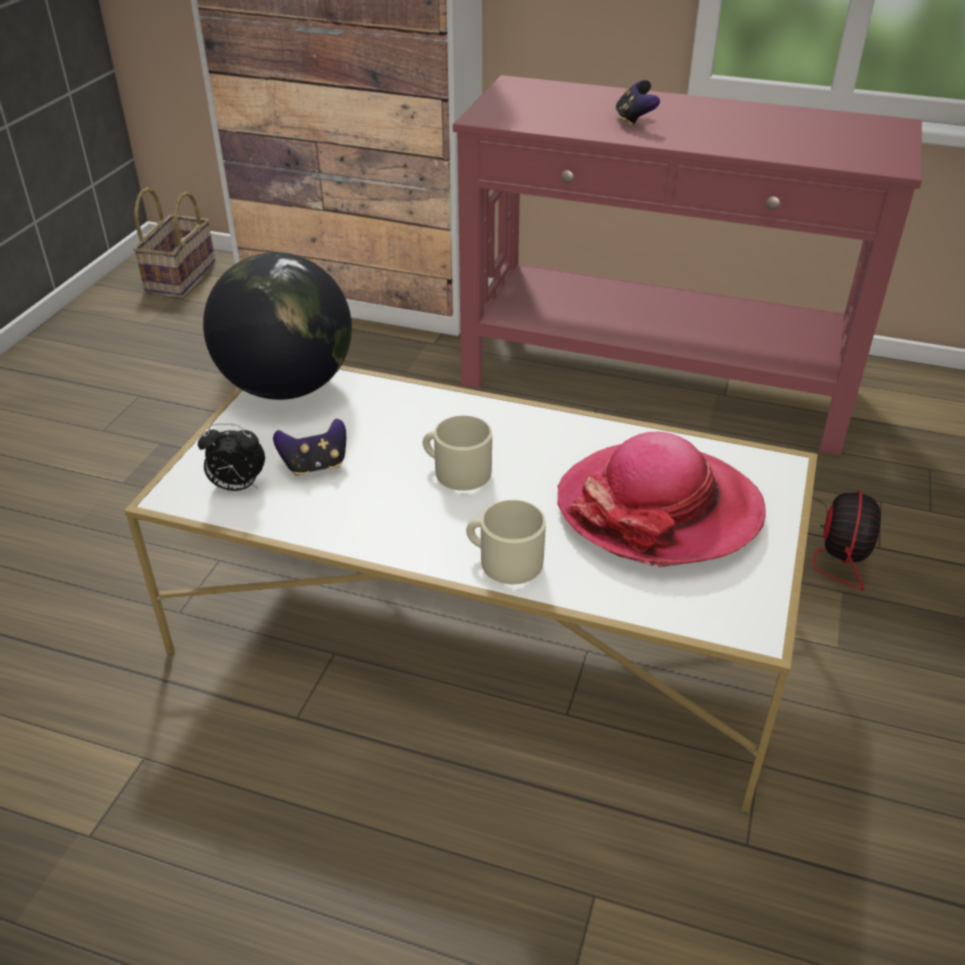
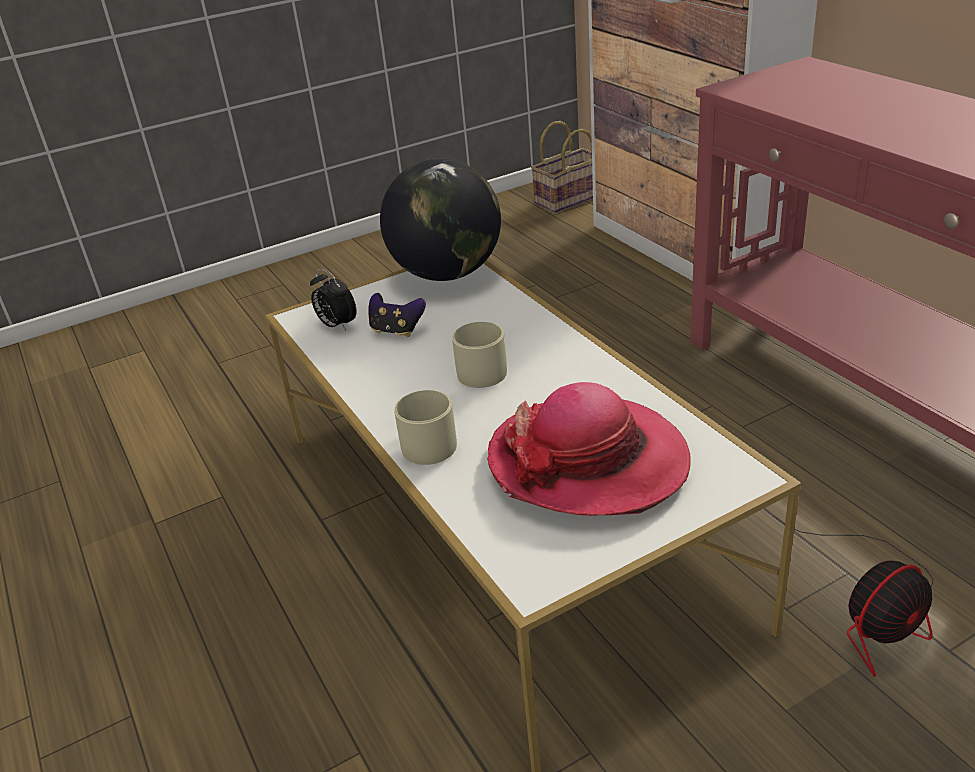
camera: 45 degrees right, 5 degrees down
(634, 120) = (868, 112): game controller -> none

